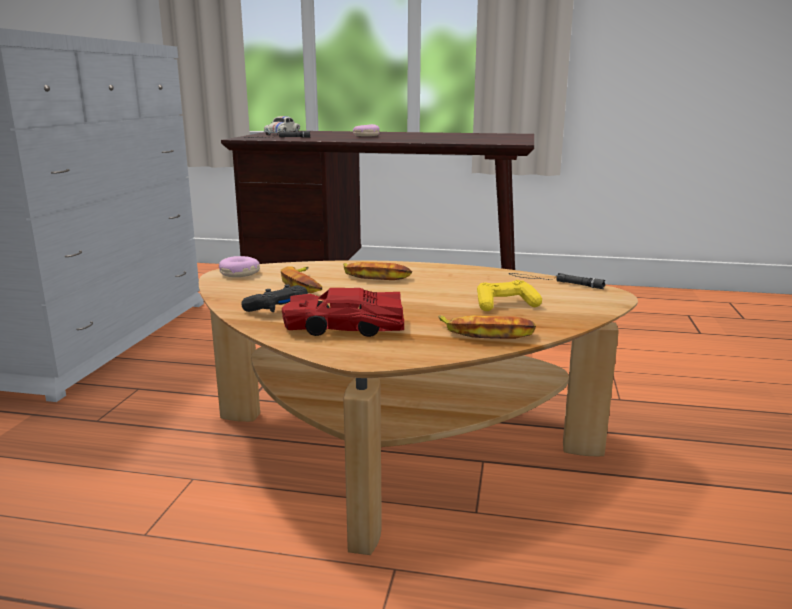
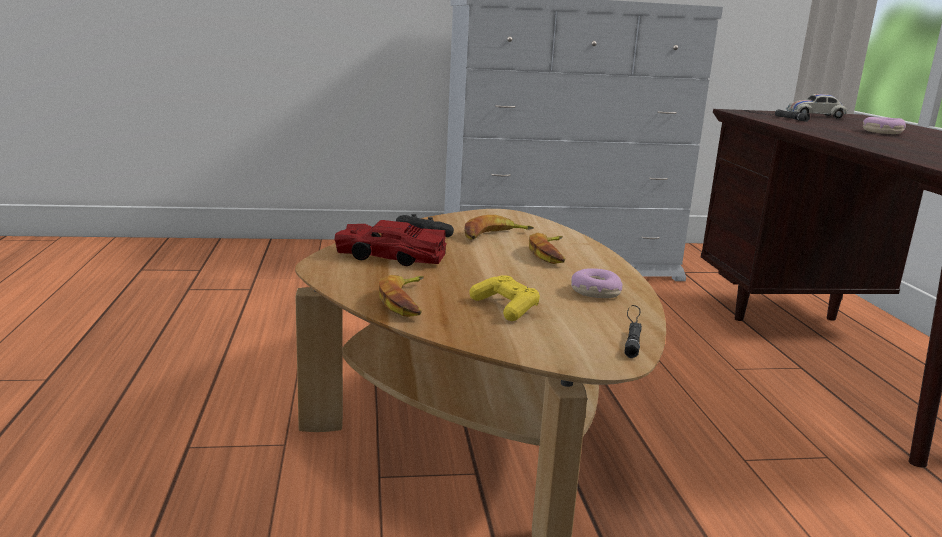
camera: 70 degrees right, 0 degrees up
(239, 274) = (505, 216): donut -> donut (594, 292)
(345, 327) = (390, 256): red toy car -> red toy car turned 60 degrees counterclockwise

